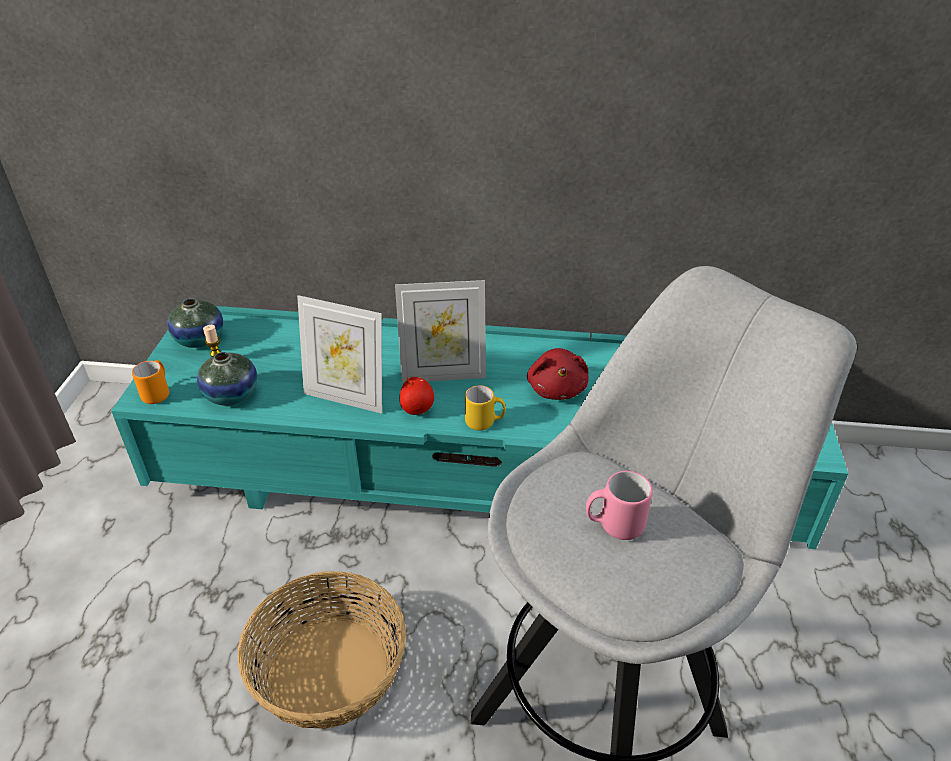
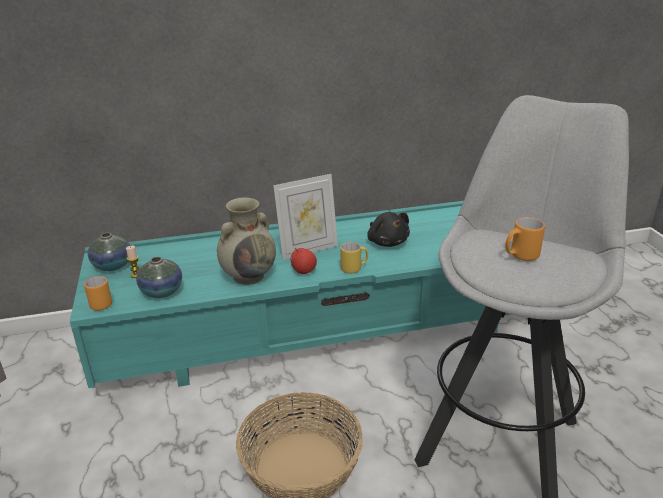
camera: 20 degrees left, 10 degrees down
(346, 397) = (249, 275): picture frame -> beige vase
(556, 388) = (387, 242): red plush toy -> black plush toy
(614, 525) = (520, 256): pink mug -> orange mug

